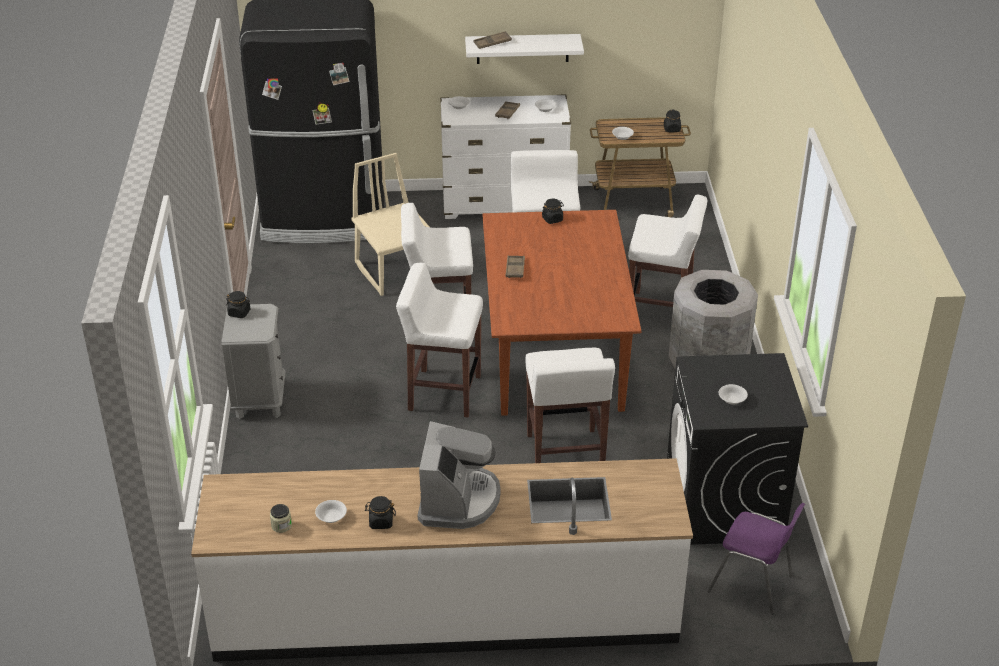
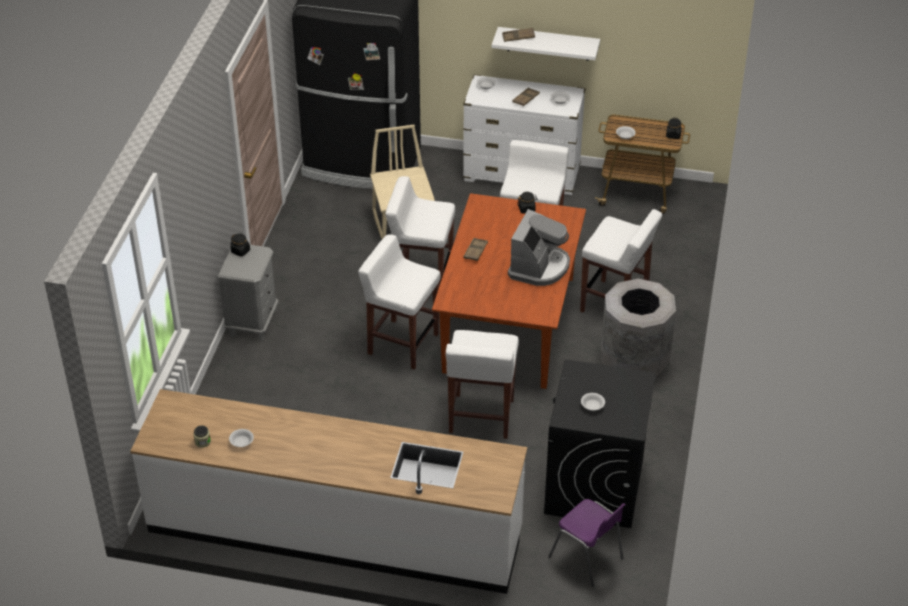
camera: 15 degrees right, 5 degrees up
(381, 522) = (277, 454): black jar -> none
(458, 500) = (342, 448): coffee machine -> coffee machine (539, 267)

